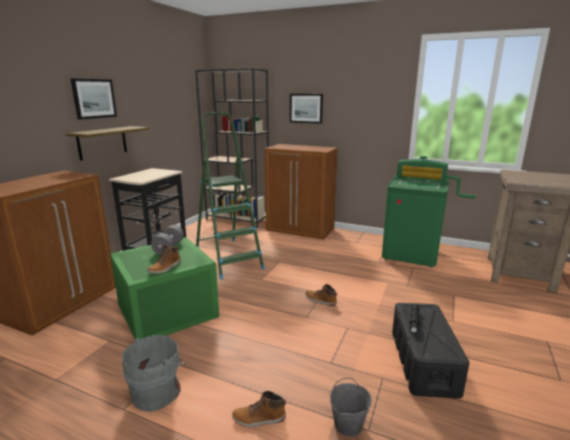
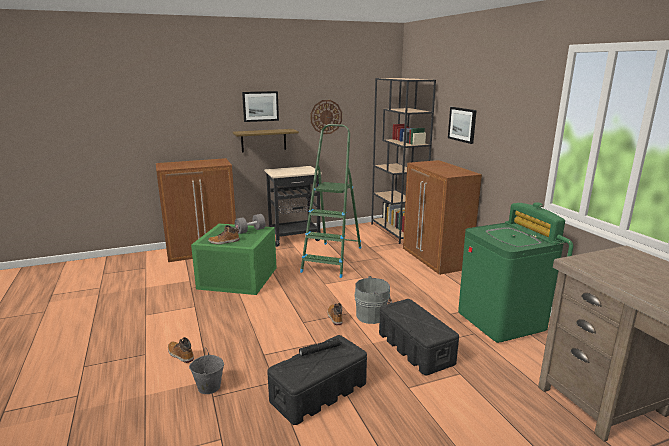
camera: 45 degrees right, 0 degrees up
(158, 111) = (326, 117): none -> wall clock
(158, 391) = (168, 315): grey bucket -> grey bucket (373, 315)
(407, 294) = (415, 349): none -> black storage box

